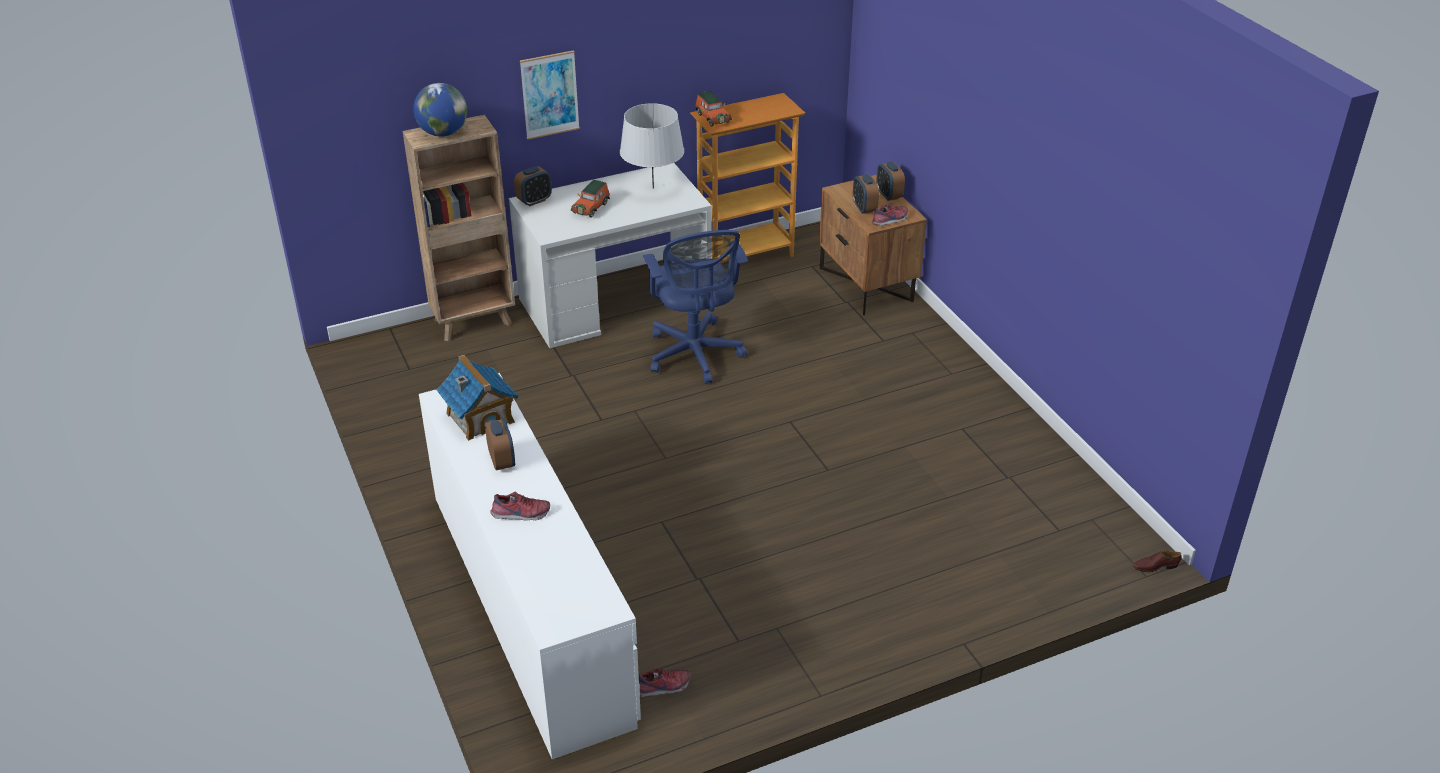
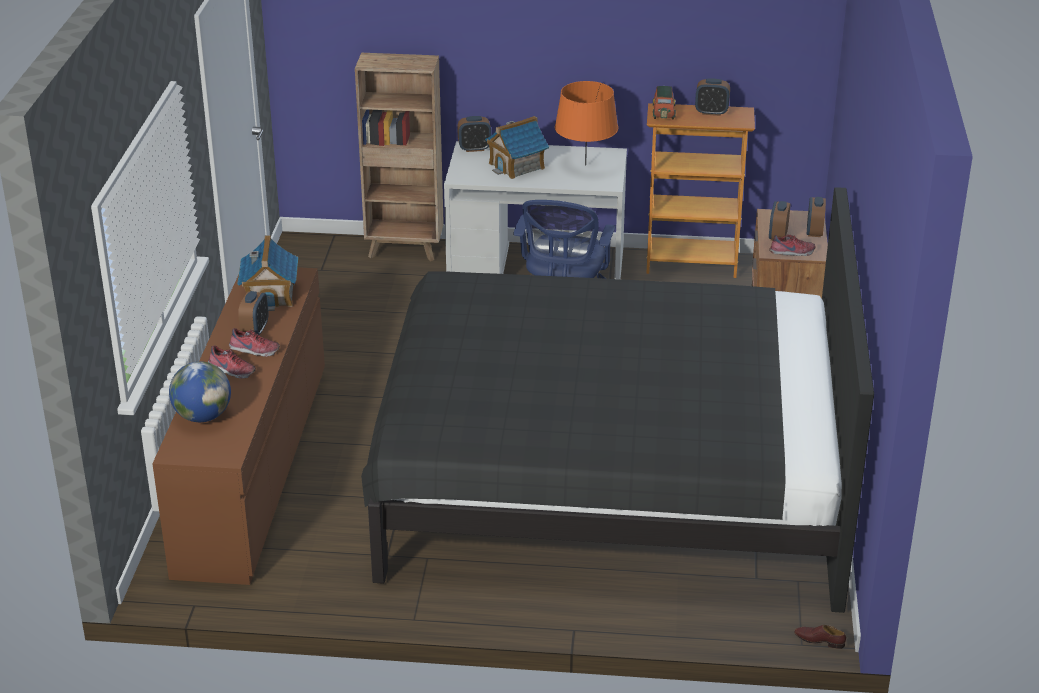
camera: 30 degrees right, 5 degrees down
(443, 133) = (390, 61): globe -> globe (202, 416)
(529, 604) = (252, 468): white dresser -> brown dresser
(550, 95) = (507, 52): picture -> none
(591, 207) = (517, 166): toy car -> toy house
(653, 188) = (585, 165): grey table lamp -> orange table lamp
(663, 688) = (296, 565): shoe -> shoe (254, 351)
(753, 107) = (711, 112): none -> alarm clock
(861, 480) = (612, 475): none -> black bed

